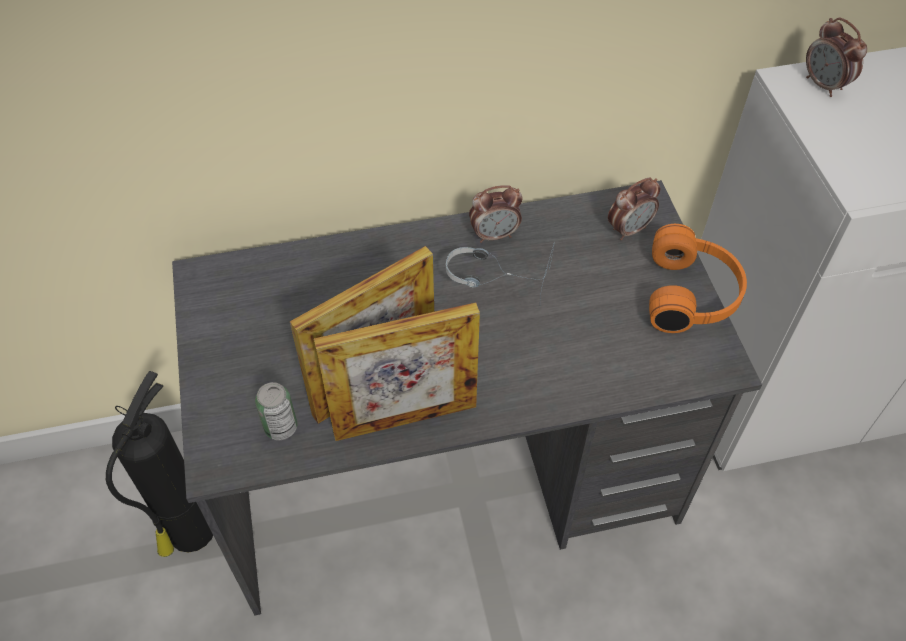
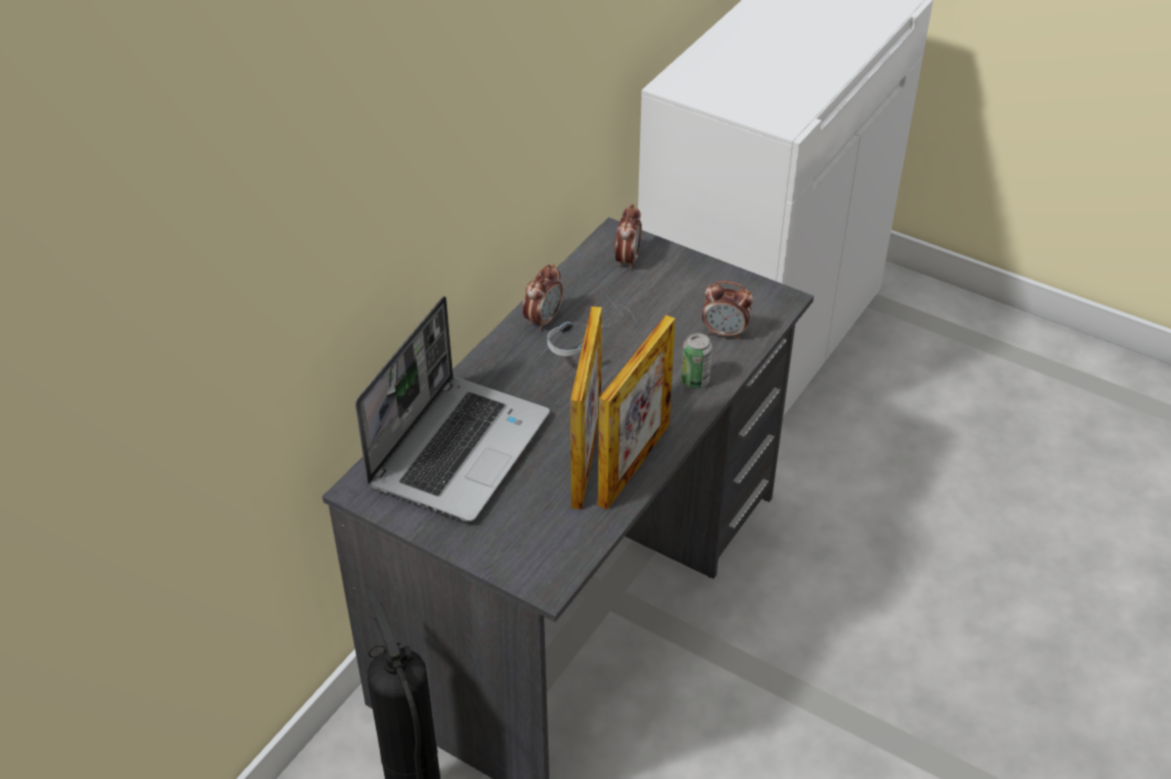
camera: 45 degrees left, 10 degrees down
(281, 427) = (560, 530): can -> can (695, 381)
(300, 296) = (459, 448): none -> laptop
(693, 294) = (714, 272): orange headphones -> none
(824, 85) = (693, 77): alarm clock -> alarm clock (725, 333)

